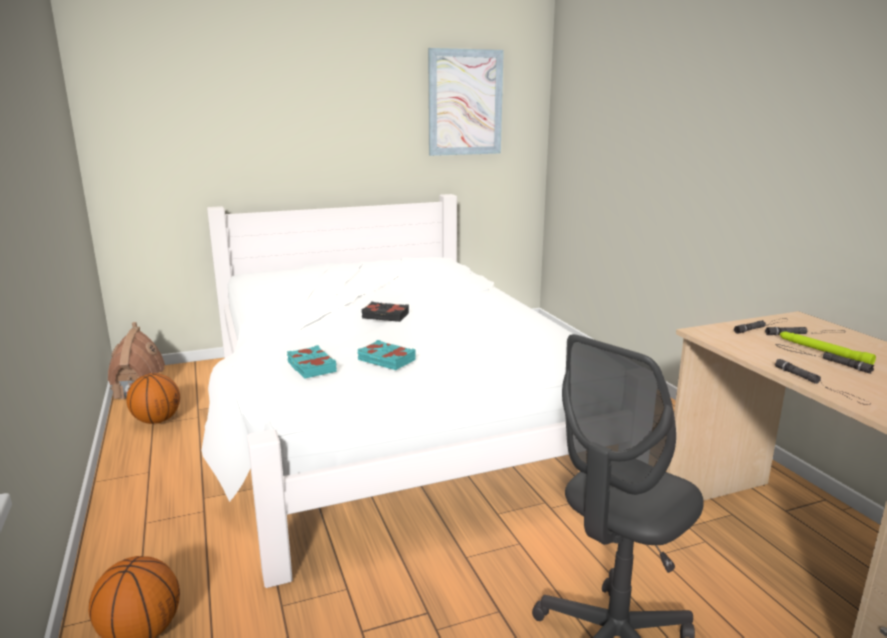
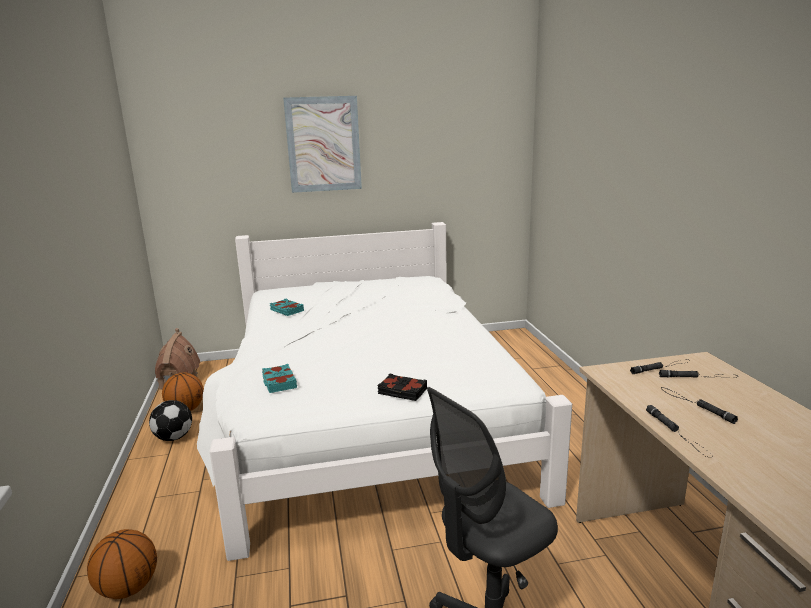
camera: 10 degrees right, 0 degrees up
(150, 452) = (173, 437): none -> football
(385, 316) = (357, 336): black book -> black book (402, 392)
(386, 360) = (340, 379): turquoise book -> turquoise book (286, 310)
(465, 103) = (454, 143): picture -> picture (323, 144)
(822, 352) = (702, 398): green flashlight -> none

